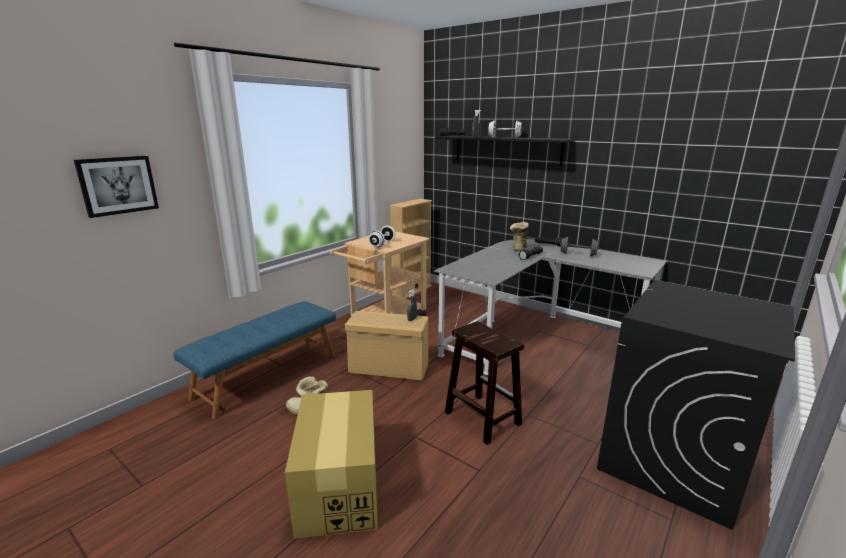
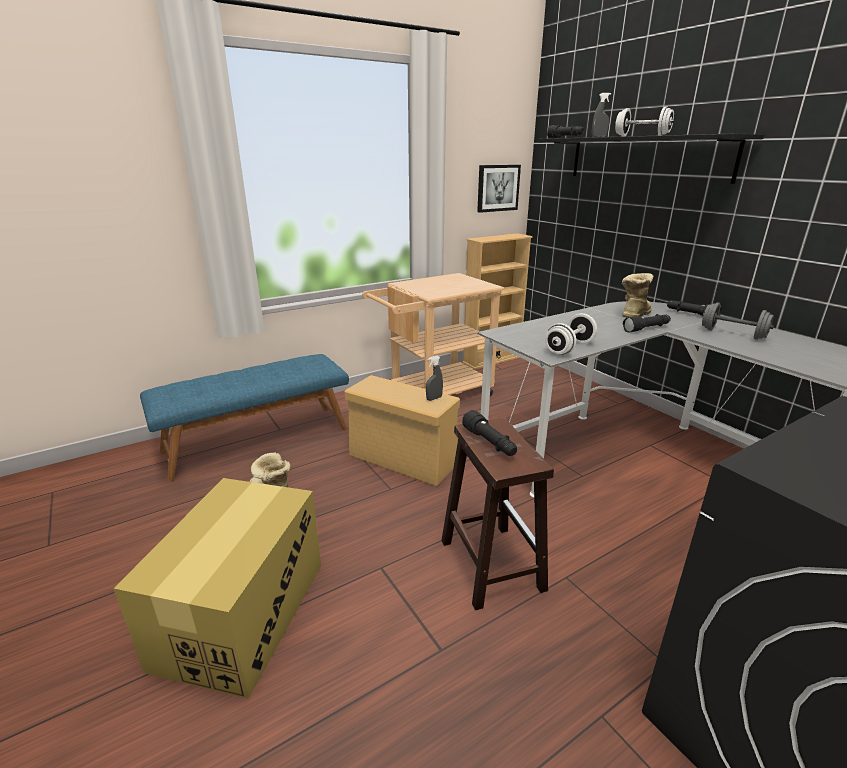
camera: 20 degrees right, 5 degrees up
(118, 185) = (73, 181): picture -> picture (497, 188)
(382, 244) = (431, 289): white dumbbell -> white dumbbell (569, 348)
(480, 336) = (490, 443): none -> black flashlight

